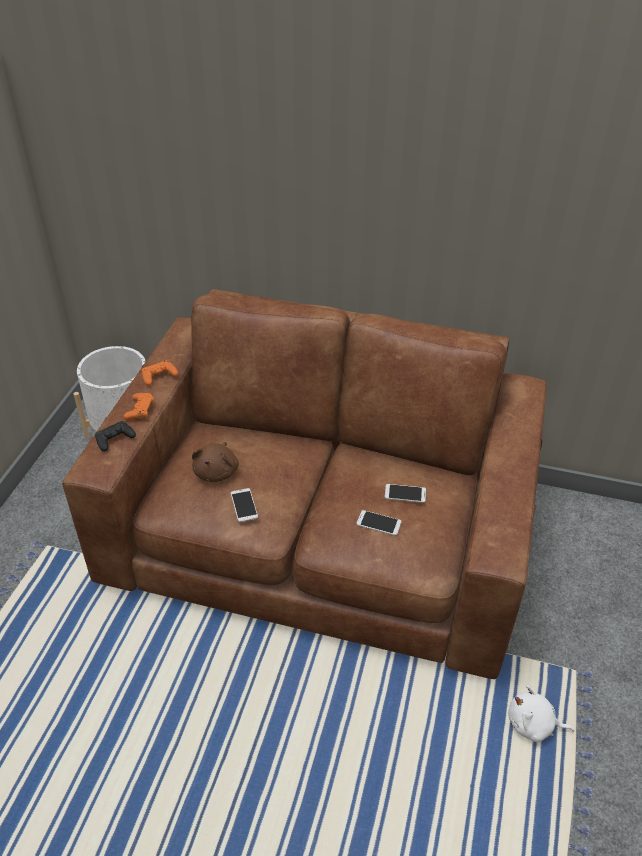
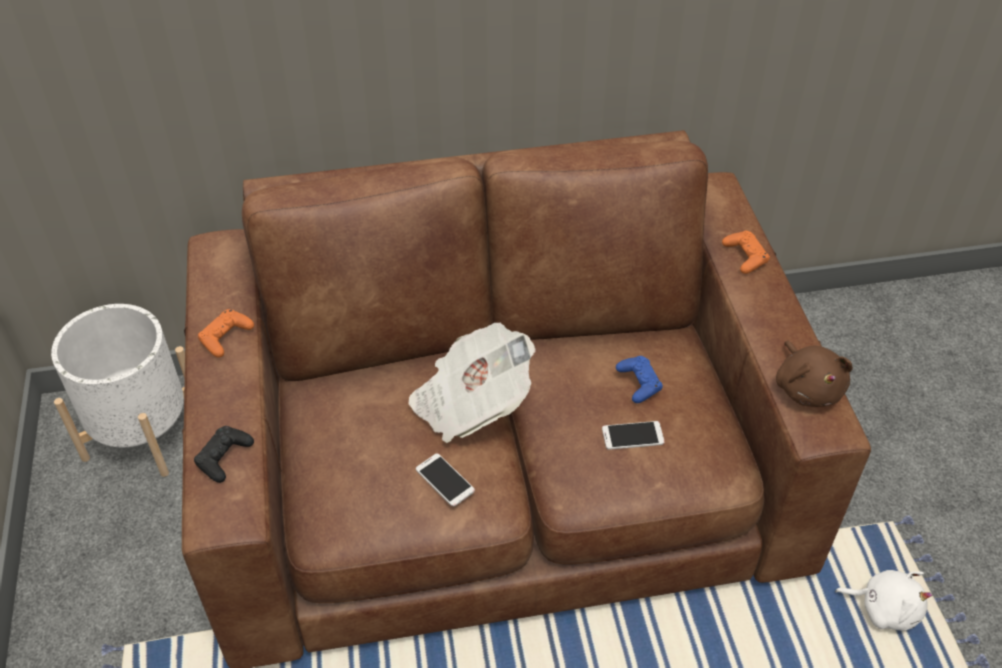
camera: 25 degrees left, 5 degrees up
(140, 410) = (232, 399): orange game controller -> orange game controller (745, 256)
(217, 471) = (375, 445): brown plush toy -> brown plush toy (807, 387)
(290, 467) = (471, 402): none -> newspaper
(405, 493) = (639, 383): phone -> blue game controller
(533, 724) = (884, 608): white plush toy -> white plush toy turned 150 degrees counterclockwise

